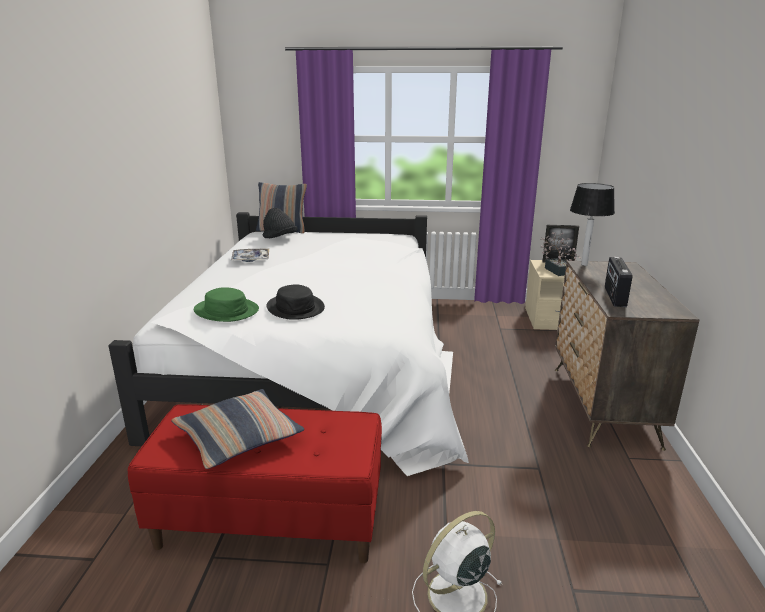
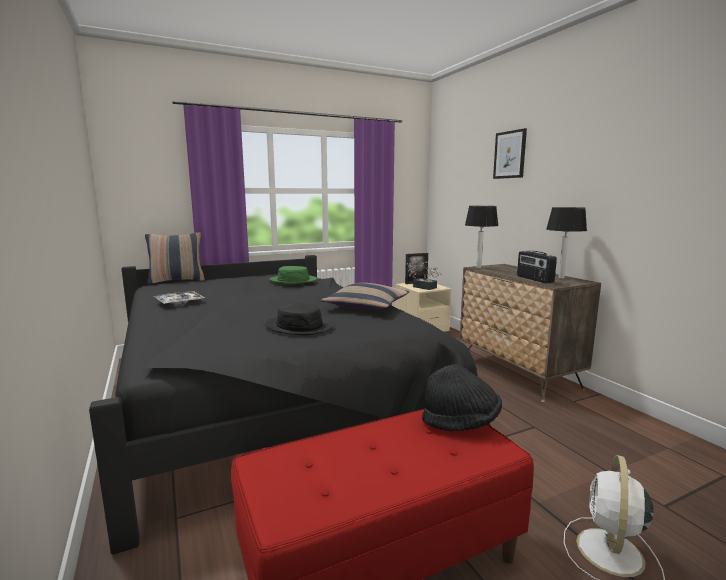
camera: 30 degrees left, 10 degrees down
(226, 310) = (229, 340): green hat -> green hat (293, 280)
(238, 437) = (359, 465): pillow -> pillow (367, 306)
(280, 239) = (186, 286): black hat -> black hat (461, 422)
(320, 363) = (272, 399): white bed -> black bed
(658, 301) = (561, 278): none -> table lamp
(666, 112) = (509, 154): none -> picture

